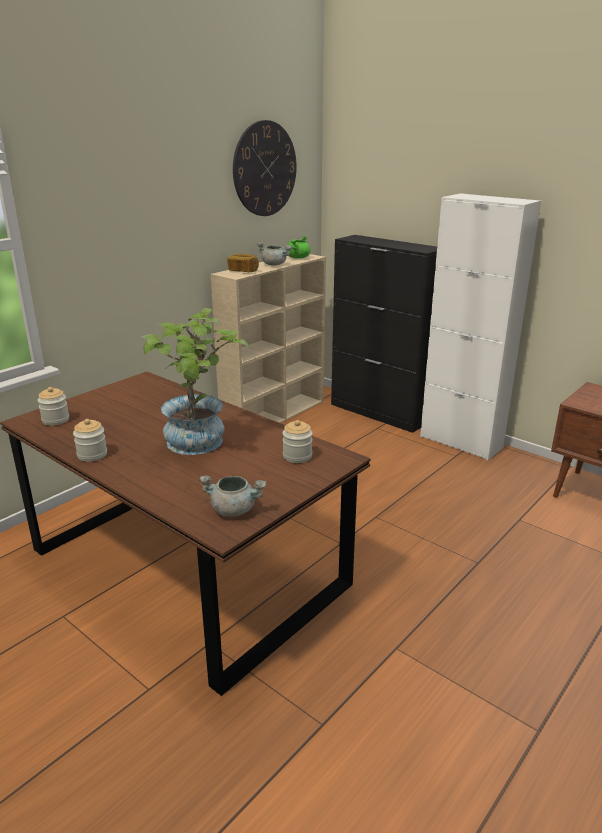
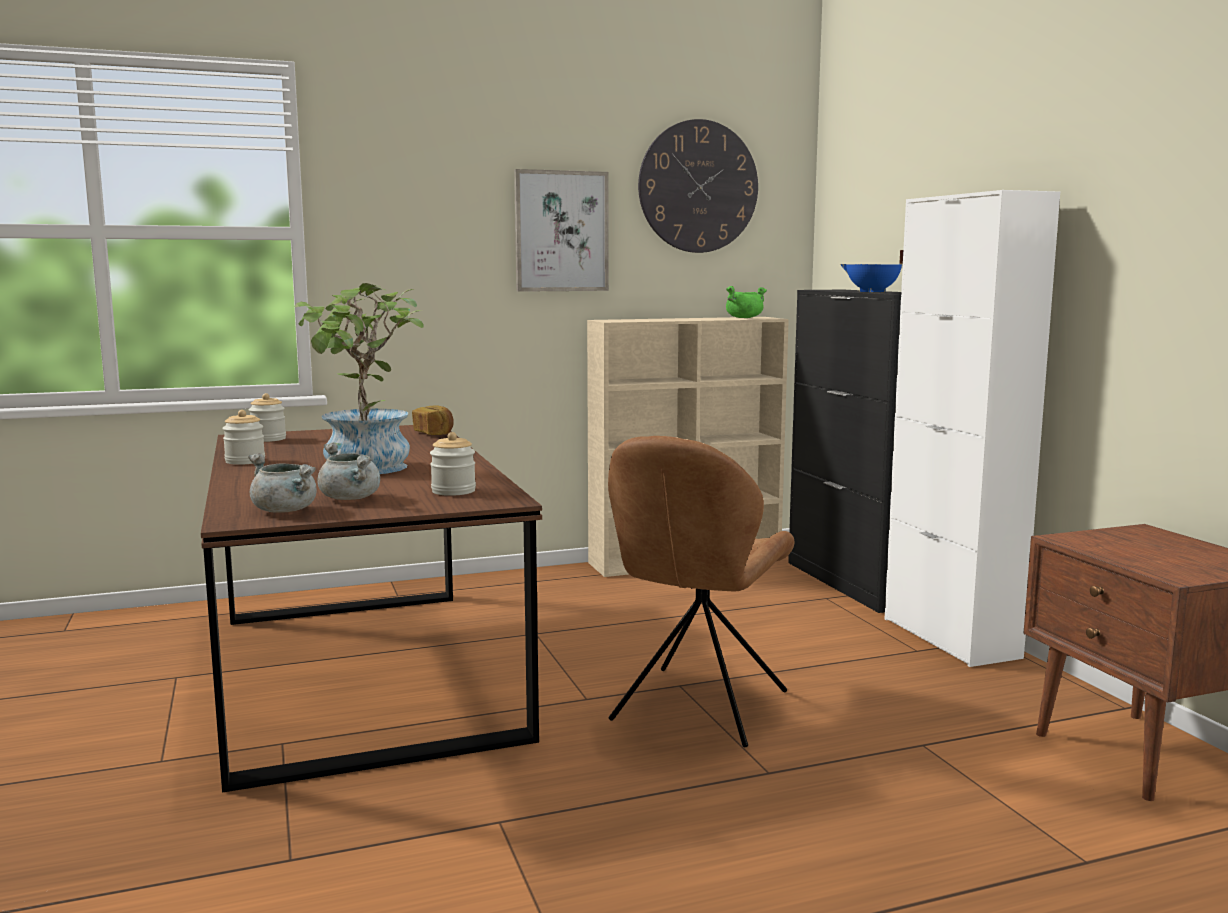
camera: 30 degrees right, 15 degrees down
(191, 213) = (561, 231): none -> picture
(243, 271) = (634, 320): bread -> bread (434, 433)
(275, 264) = (692, 319): grey cooking pot -> grey cooking pot (351, 498)
(400, 246) = (872, 292): none -> blue cooking pot
(402, 531) = (697, 708): none -> brown chair

